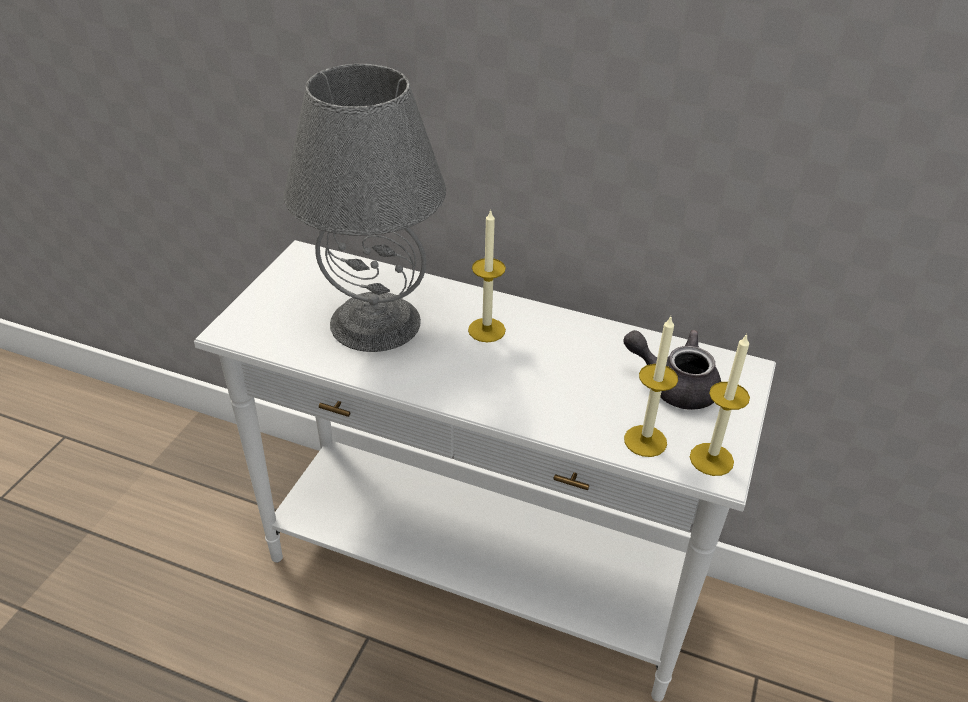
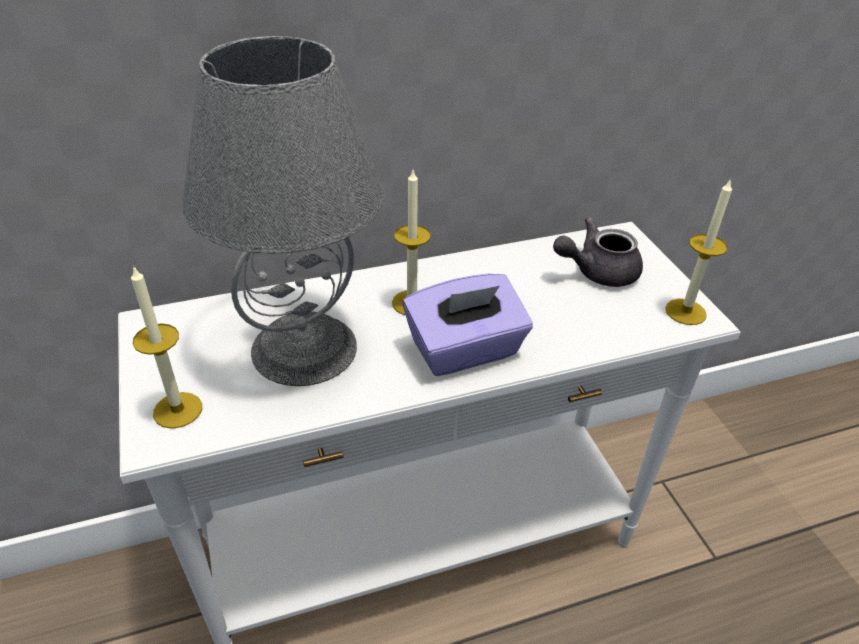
camera: 40 degrees left, 0 degrees up
(481, 385) = (465, 351): none -> purple tissue box
(645, 441) = (632, 324): candle -> candle (178, 410)

